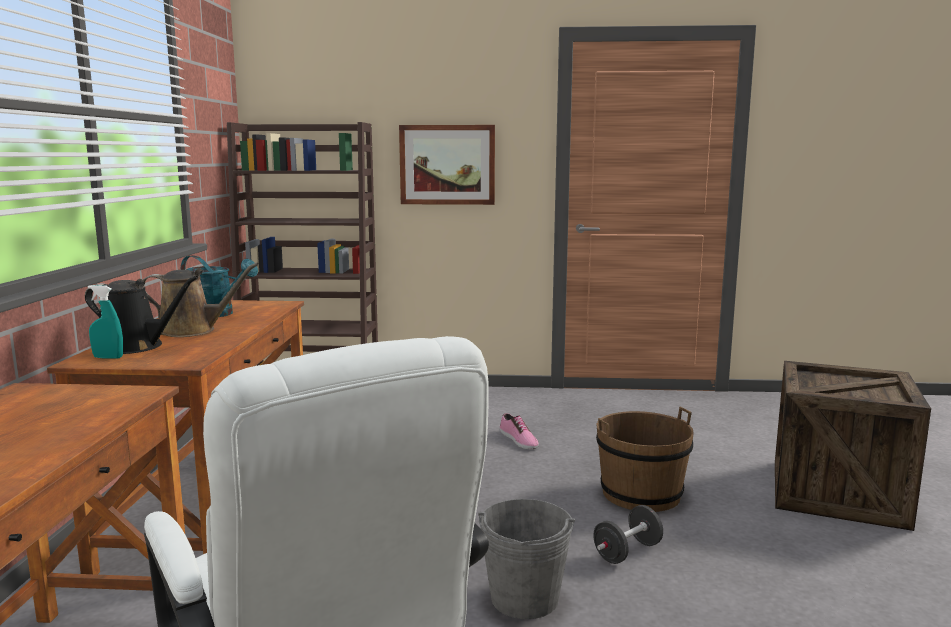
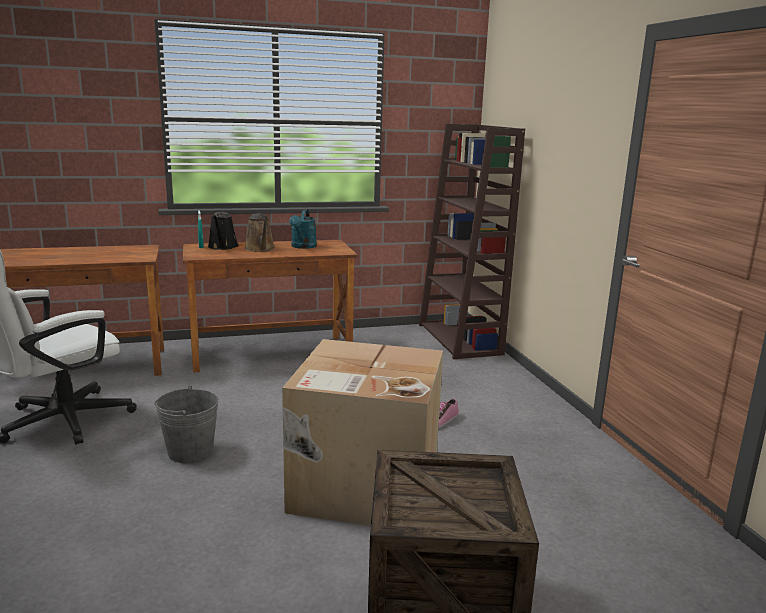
camera: 70 degrees right, 5 degrees up
(447, 165) = (560, 171): picture -> none
(627, 552) = (259, 484): black dumbbell -> none
(641, 494) = (363, 485): brown bucket -> cardboard box

